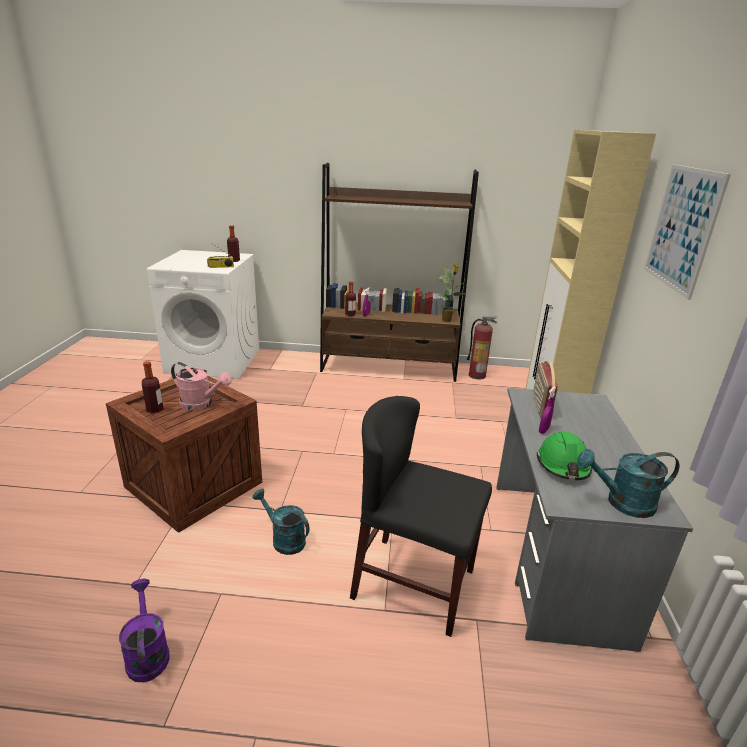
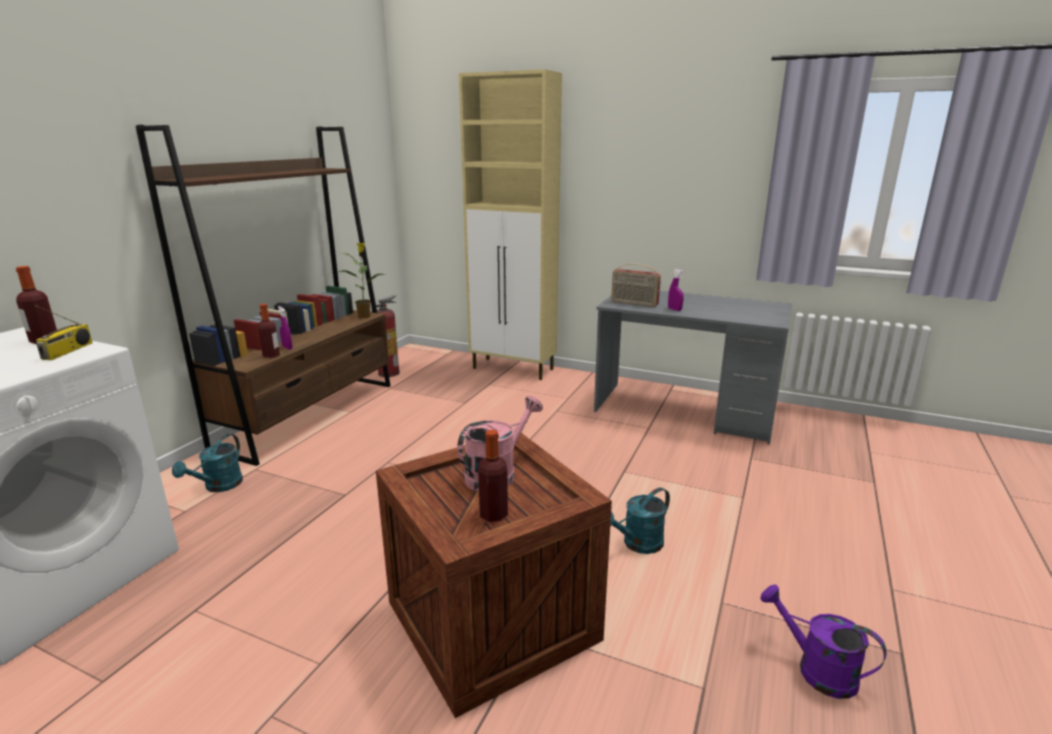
camera: 70 degrees left, 5 degrees down
(147, 653) = (816, 669): purple watering can -> purple watering can turned 45 degrees clockwise
(414, 583) = (711, 477): black chair -> none
(563, 465) = (725, 314): green hard hat -> none
(622, 503) = (770, 310): turquoise watering can -> turquoise watering can (219, 486)
(682, 228) = (634, 140): picture -> none

